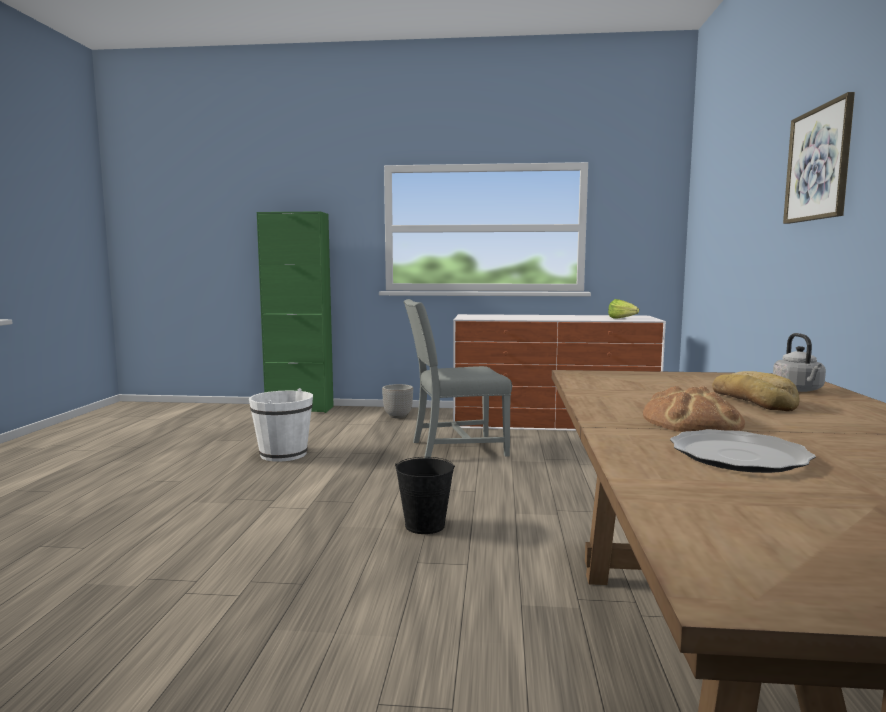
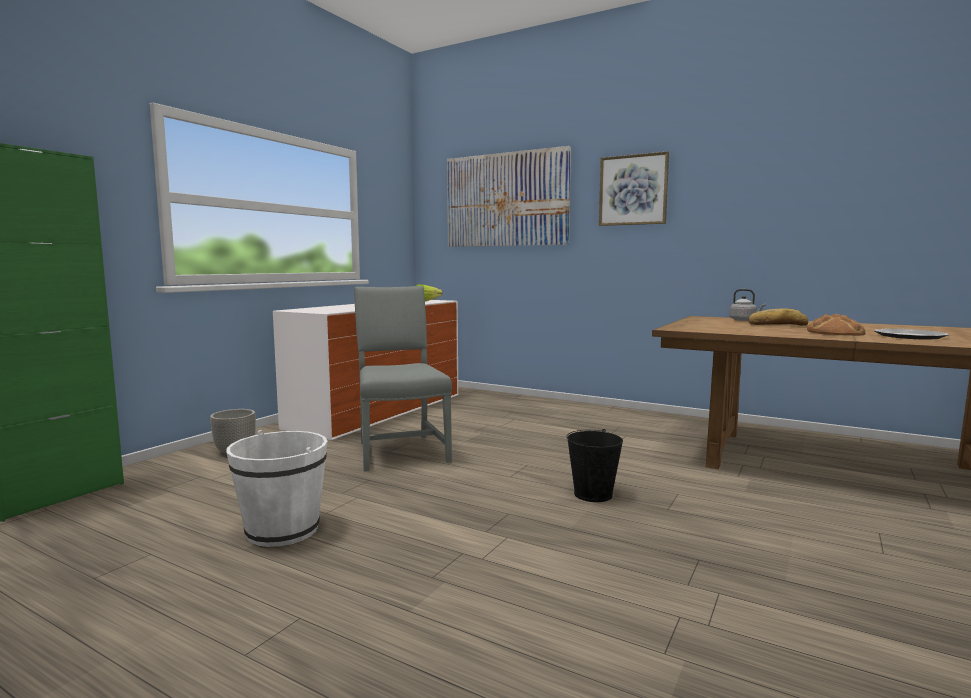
camera: 65 degrees left, 0 degrees up
(455, 448) = (400, 451): grey chair -> grey chair turned 150 degrees clockwise
(731, 194) = (506, 200): none -> picture

